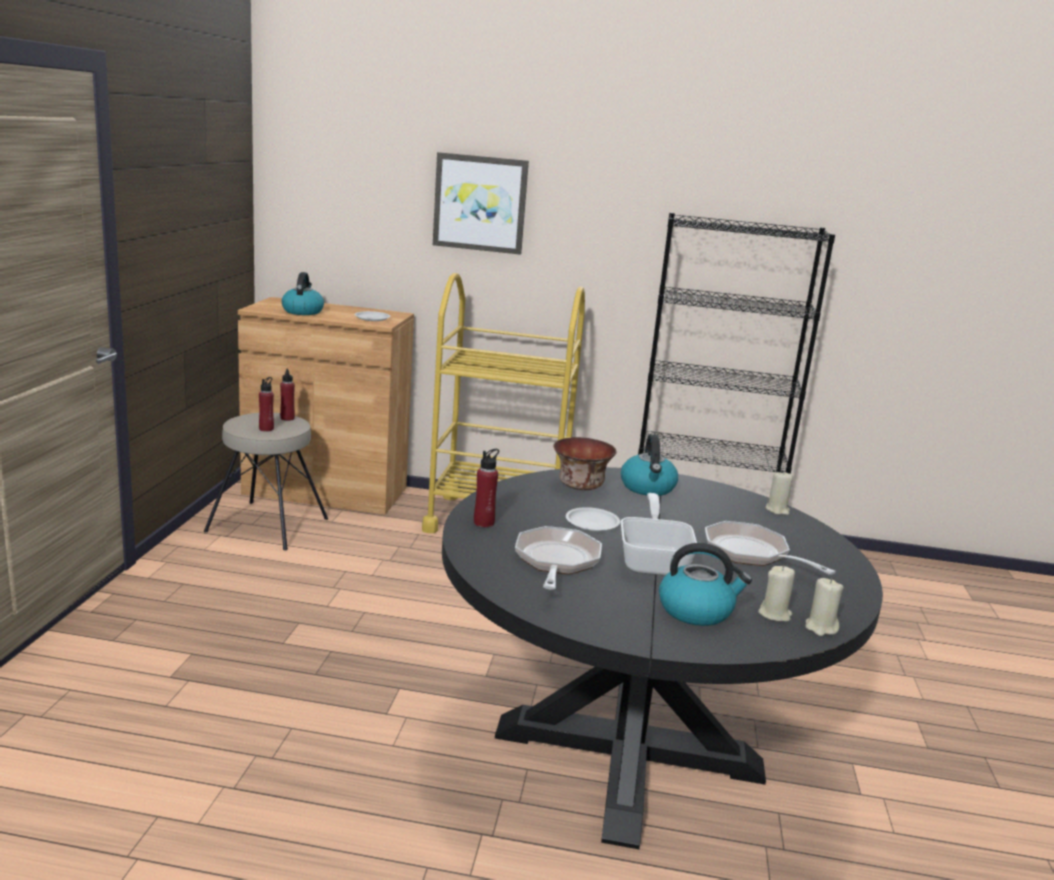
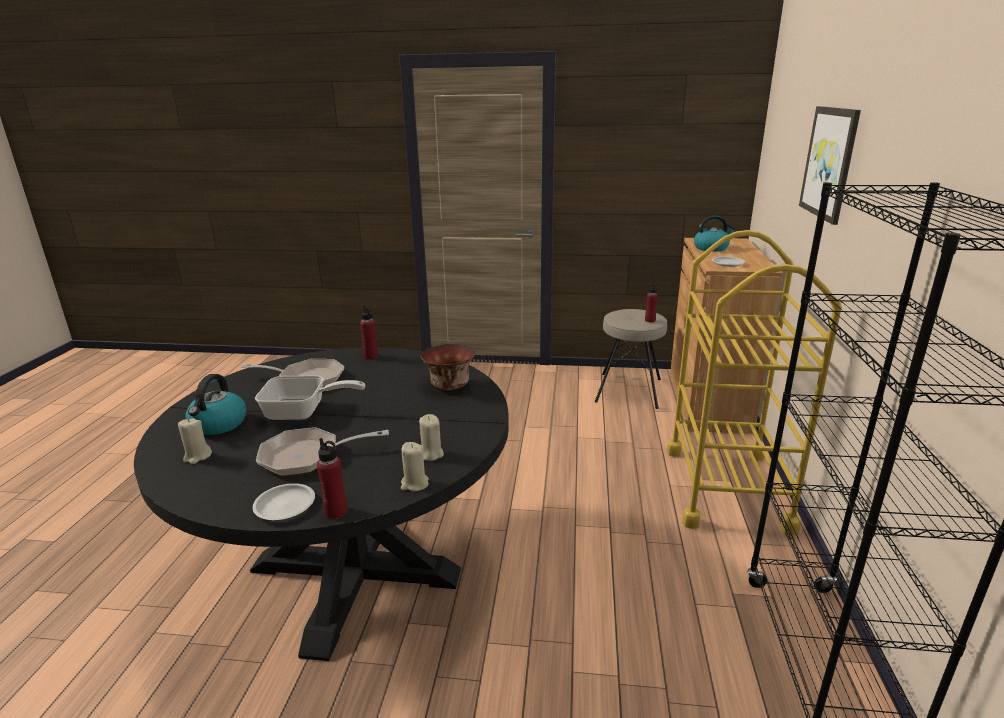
camera: 90 degrees right, 5 degrees up
(266, 429) = (620, 318): red bottle -> red bottle (336, 512)
(592, 523) = (372, 390): white plate -> white plate (284, 506)
(648, 488) = (456, 414): kettle -> none
(751, 554) = (307, 456): frying pan -> frying pan turned 150 degrees counterclockwise
(821, 628) = (166, 476): beige candle -> beige candle (431, 454)

